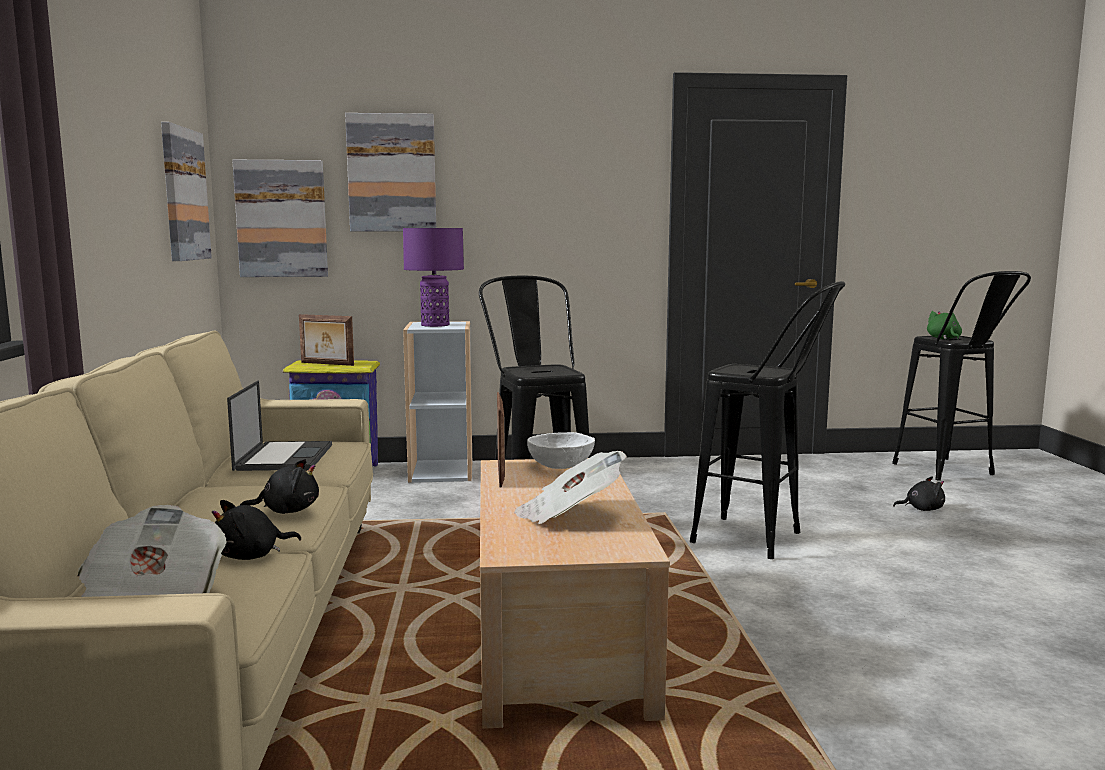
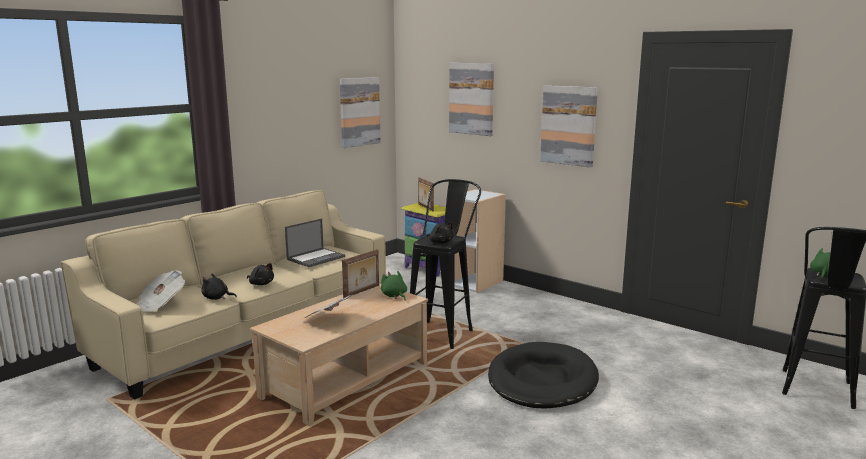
camera: 45 degrees right, 5 degrees up
(281, 219) = (421, 122): picture -> picture (569, 125)
(435, 325) = (475, 194): purple table lamp -> none
(561, 466) = (394, 296): white bowl -> green plush toy
(763, 541) = (542, 380): black stool -> black dog bed
(921, 509) = (704, 405): black plush toy -> black plush toy (440, 242)

